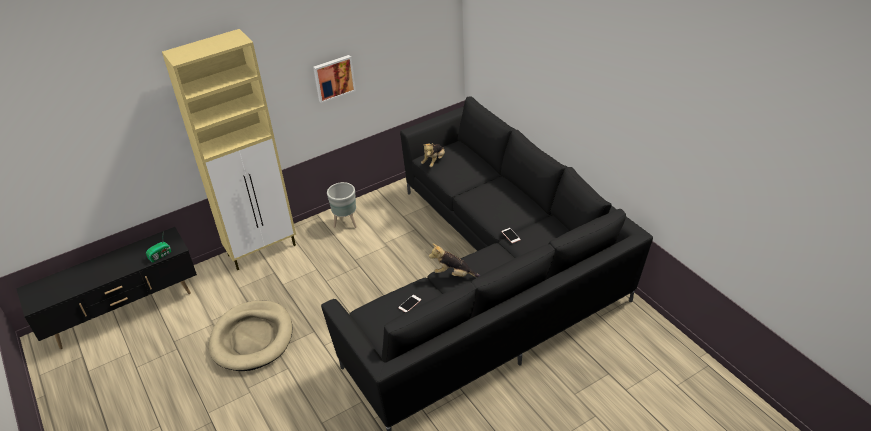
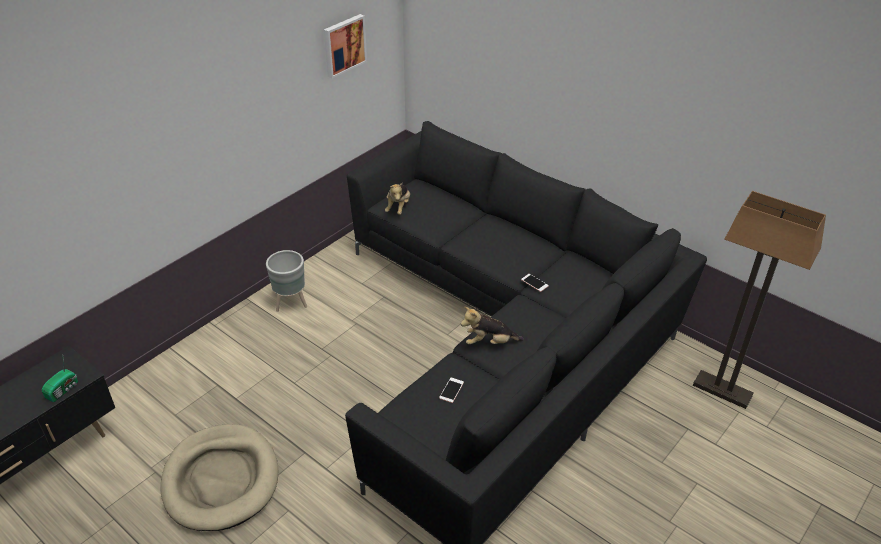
camera: 20 degrees left, 0 degrees up
(263, 250) = (190, 357): beige cabinet -> none
(333, 78) = (263, 112): picture -> picture (343, 45)
(653, 350) = (722, 390): none -> floor lamp

